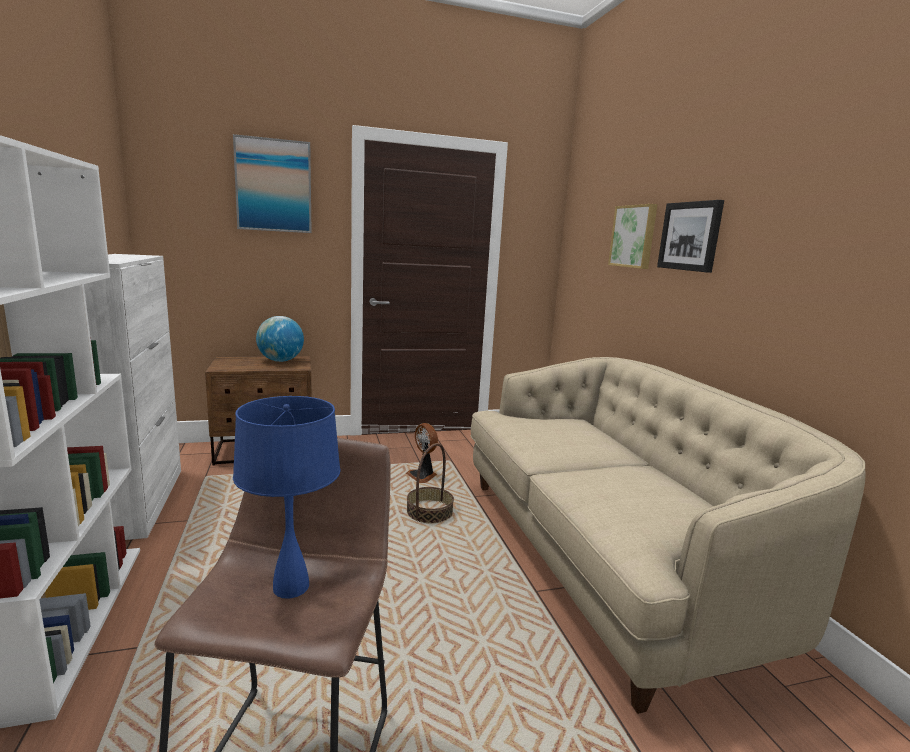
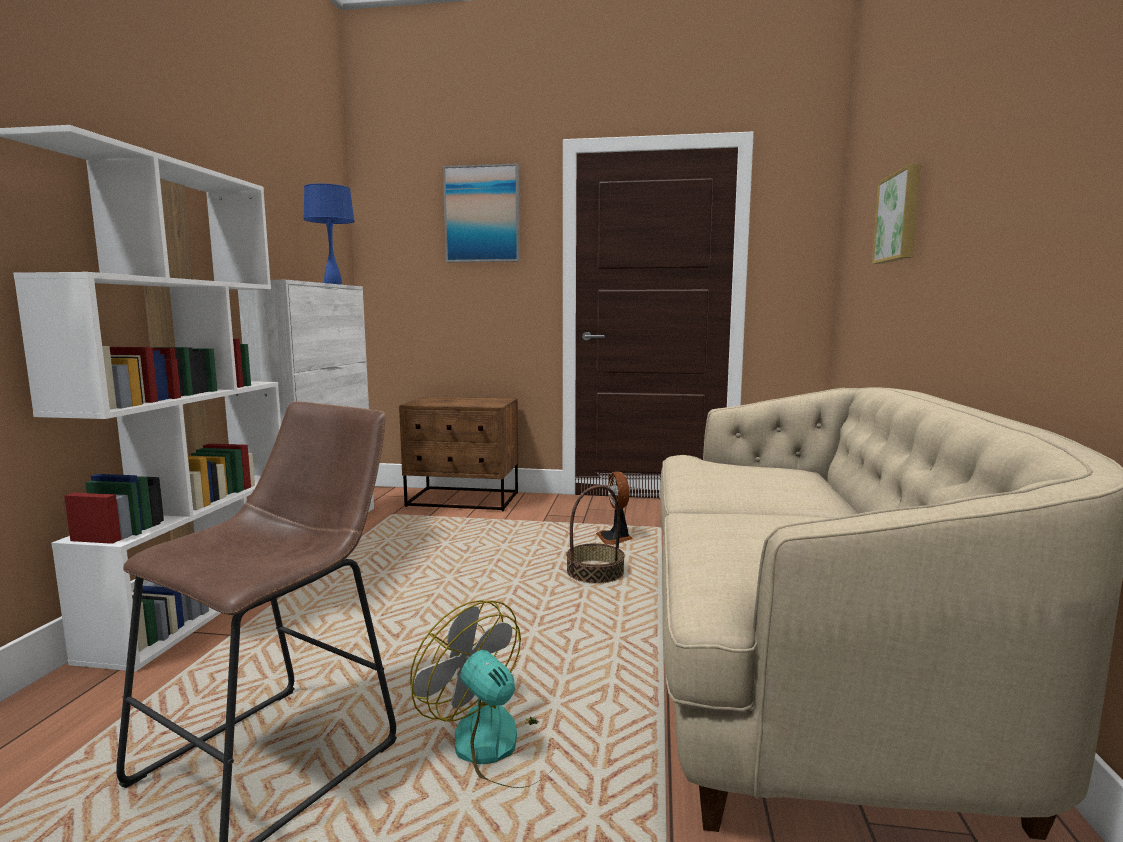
camera: 25 degrees right, 5 degrees down
(280, 361) = (481, 400): globe -> none
(291, 586) = (270, 548): blue table lamp -> blue table lamp (333, 284)
(468, 692) = (500, 747): none -> fan
(690, 236) = (951, 194): picture -> none

